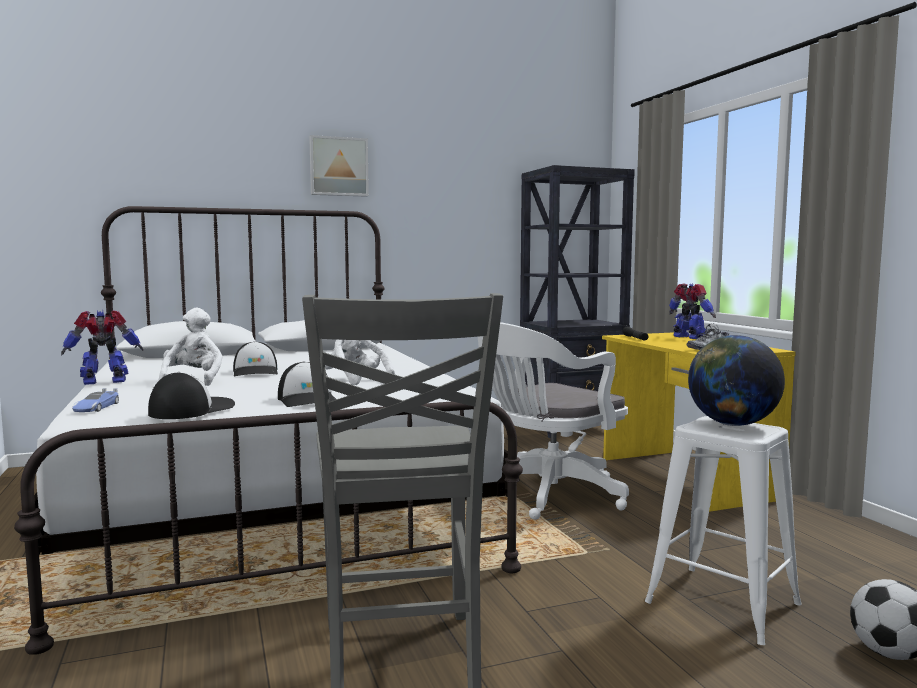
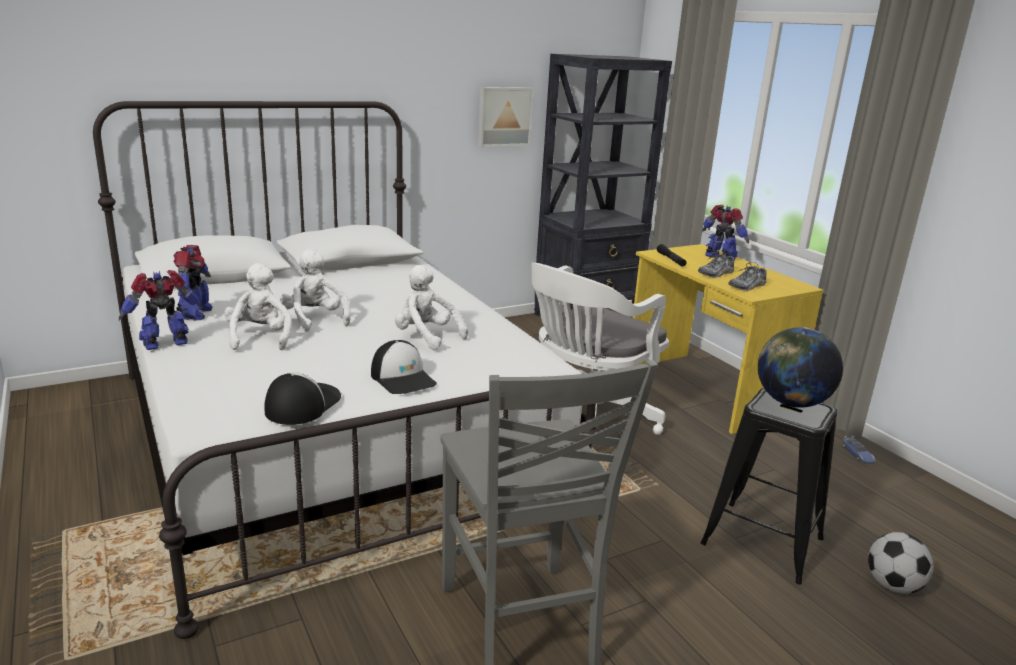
camera: 10 degrees left, 15 degrees up
(96, 408) = (197, 400): toy car -> toy car (857, 454)
(149, 369) = (195, 314): none -> toy robot
(256, 372) = (315, 319): cap -> white plush toy
(338, 167) = (356, 48): picture -> picture (503, 116)
(679, 344) = (716, 273): none -> shoe
(723, 603) = (763, 541): white stool -> black stool

